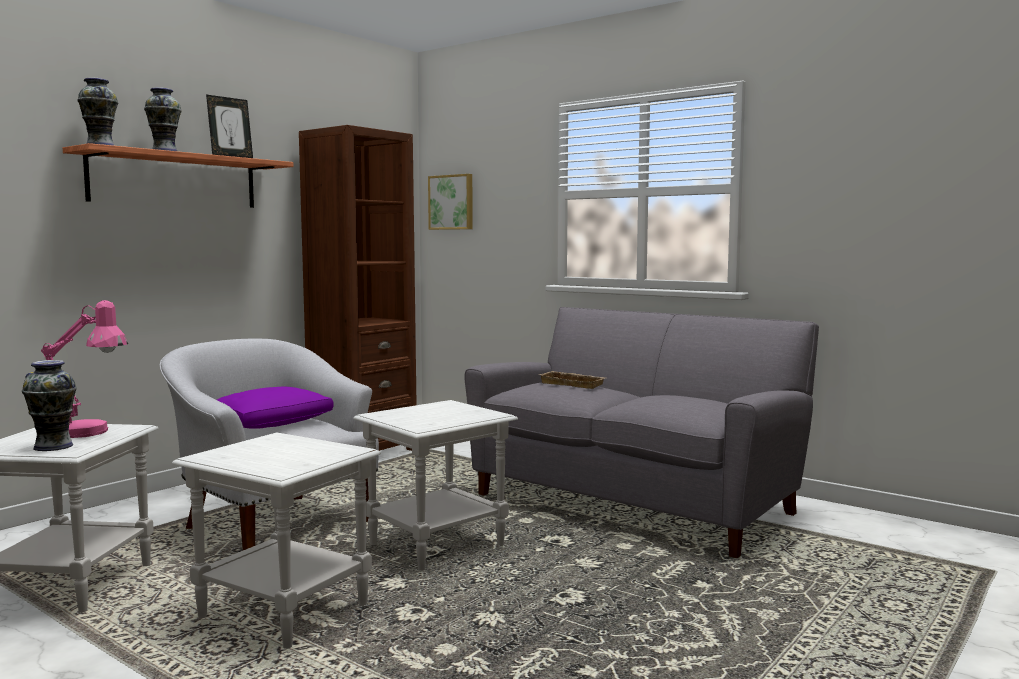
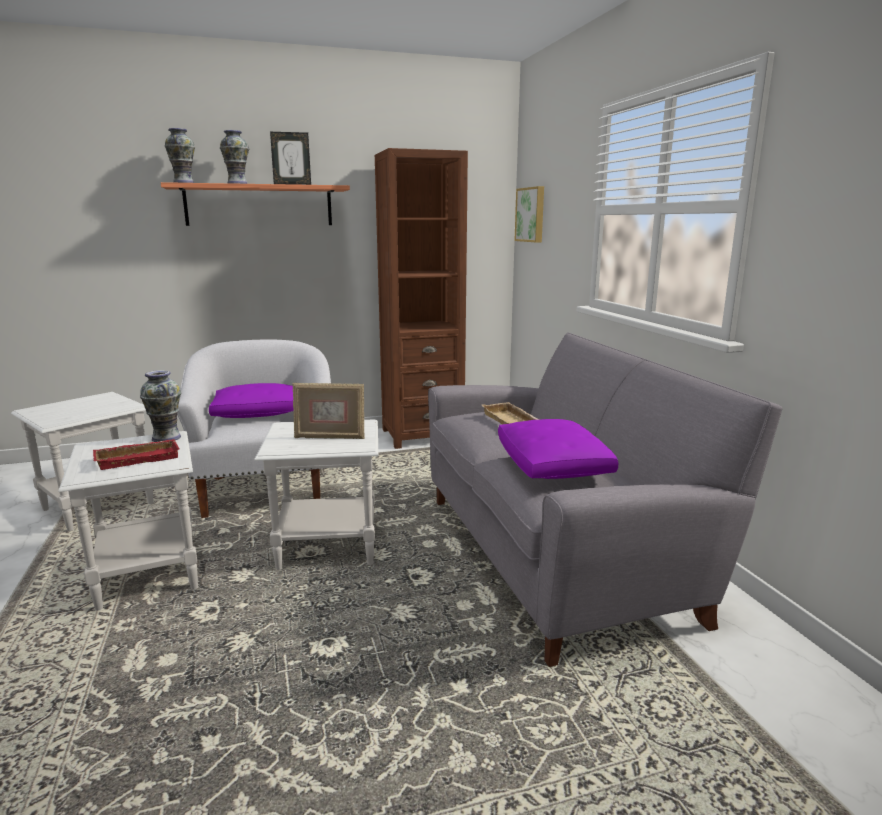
camera: 35 degrees right, 10 degrees up
(53, 447) = (57, 415): vase -> vase (166, 438)
(90, 433) = (102, 406): pink table lamp -> none
(299, 453) = (138, 458): none -> red tray
(448, 414) = (330, 437): none -> picture frame
(670, 400) = (553, 466): none -> purple pillow

